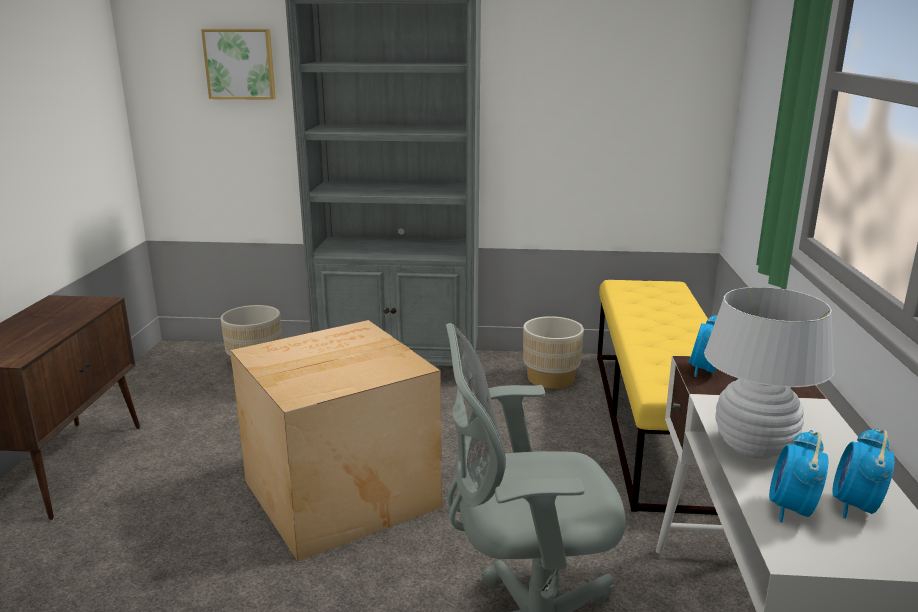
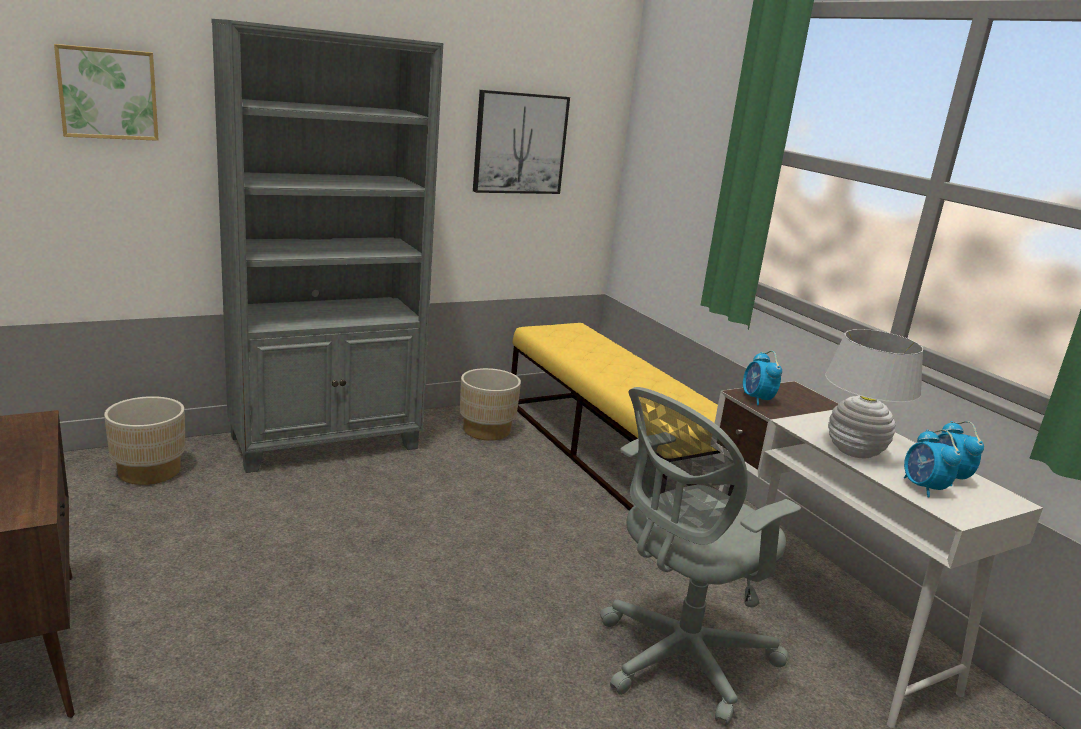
camera: 35 degrees left, 0 degrees up
(337, 493) = (395, 586): cardboard box -> none
(606, 90) = (519, 143): none -> picture

